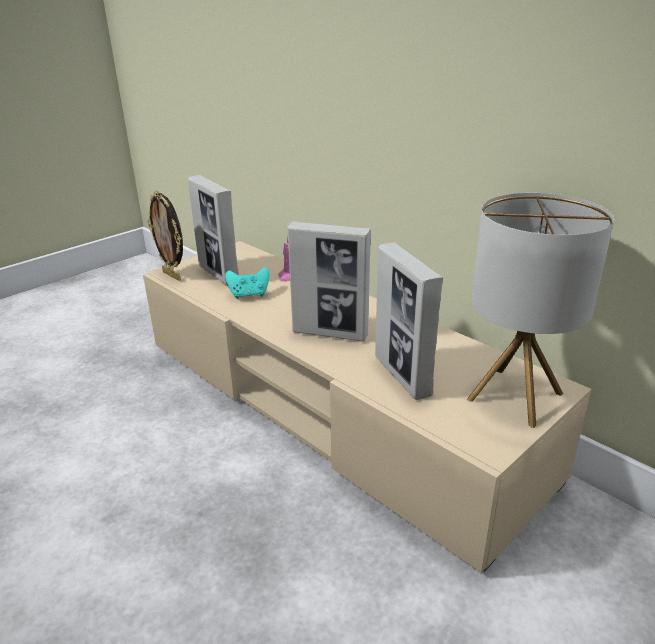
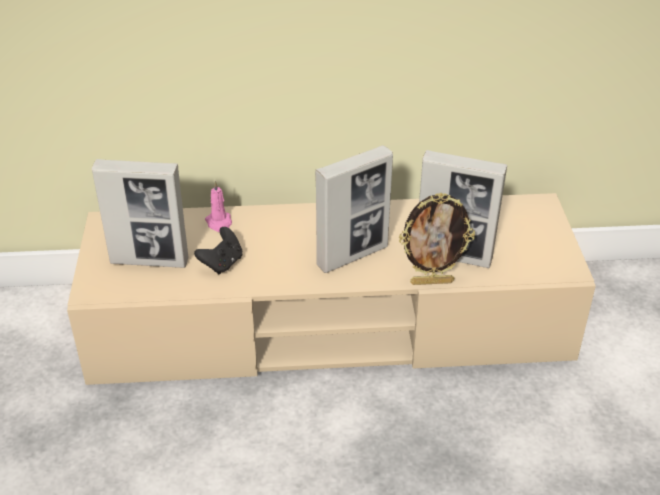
camera: 50 degrees left, 10 degrees up
(173, 275) = (105, 290): picture frame -> picture frame (432, 281)
(249, 295) = (222, 263): turquoise game controller -> black game controller
(515, 396) = (531, 226): table lamp -> none

